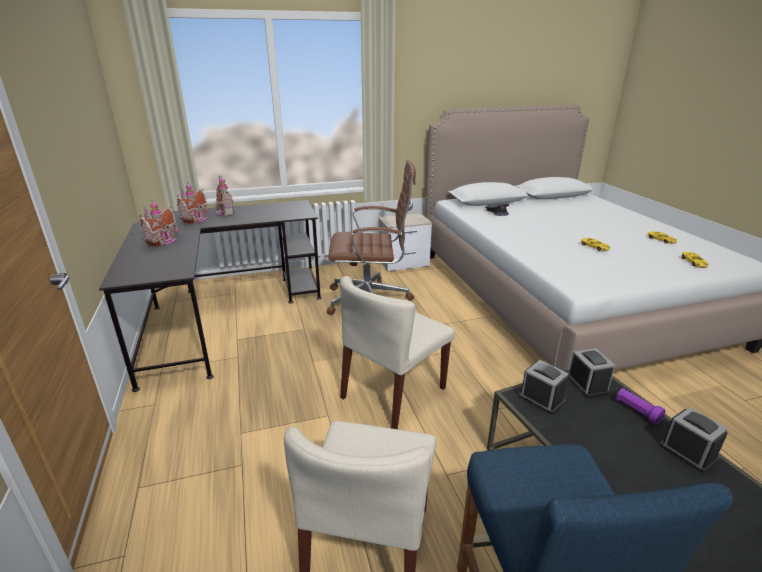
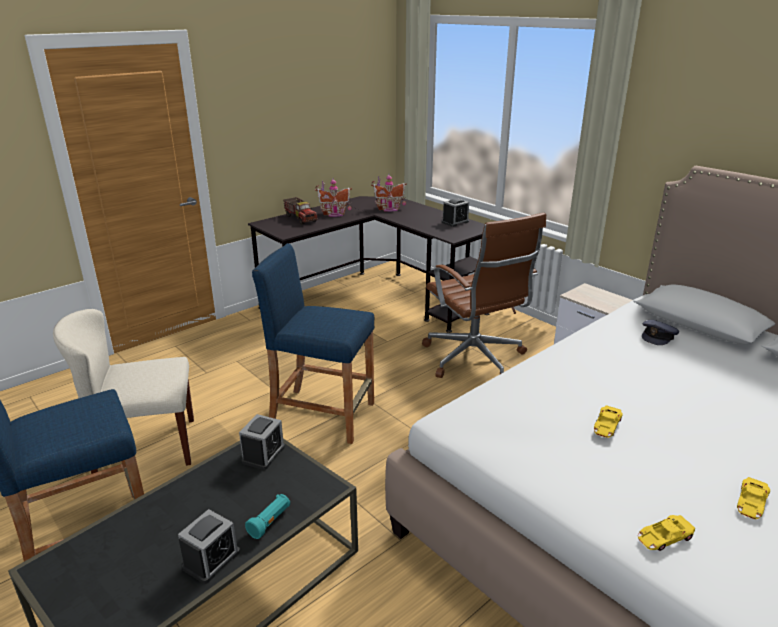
camera: 65 degrees right, 0 degrees up
(145, 258) = (301, 218): none -> toy truck
(224, 212) = (418, 211): toy house -> none
(393, 393) = (322, 414): beige chair -> blue stool
(587, 384) = (304, 483): alarm clock -> alarm clock (455, 222)
(636, 411) = (270, 522): purple flashlight -> turquoise flashlight

